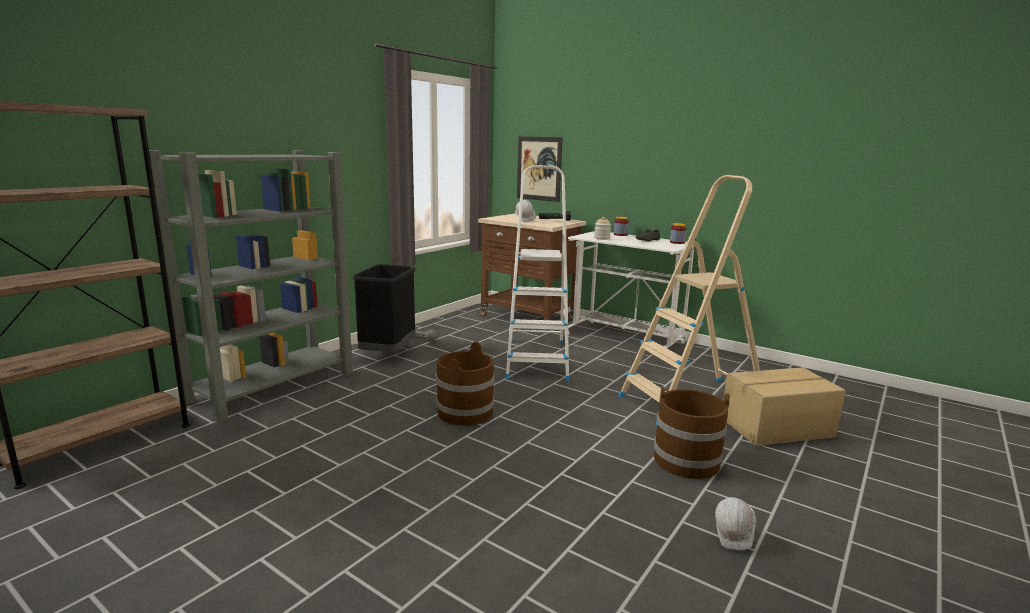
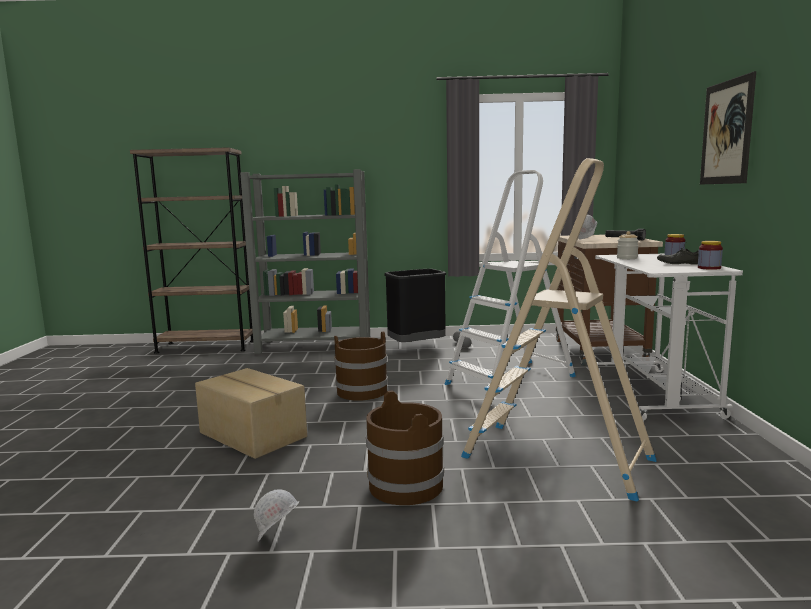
camera: 55 degrees right, 5 degrees down
(539, 168) = (638, 181): picture -> picture (726, 132)
(778, 428) = (580, 519): cardboard box -> cardboard box (252, 435)

